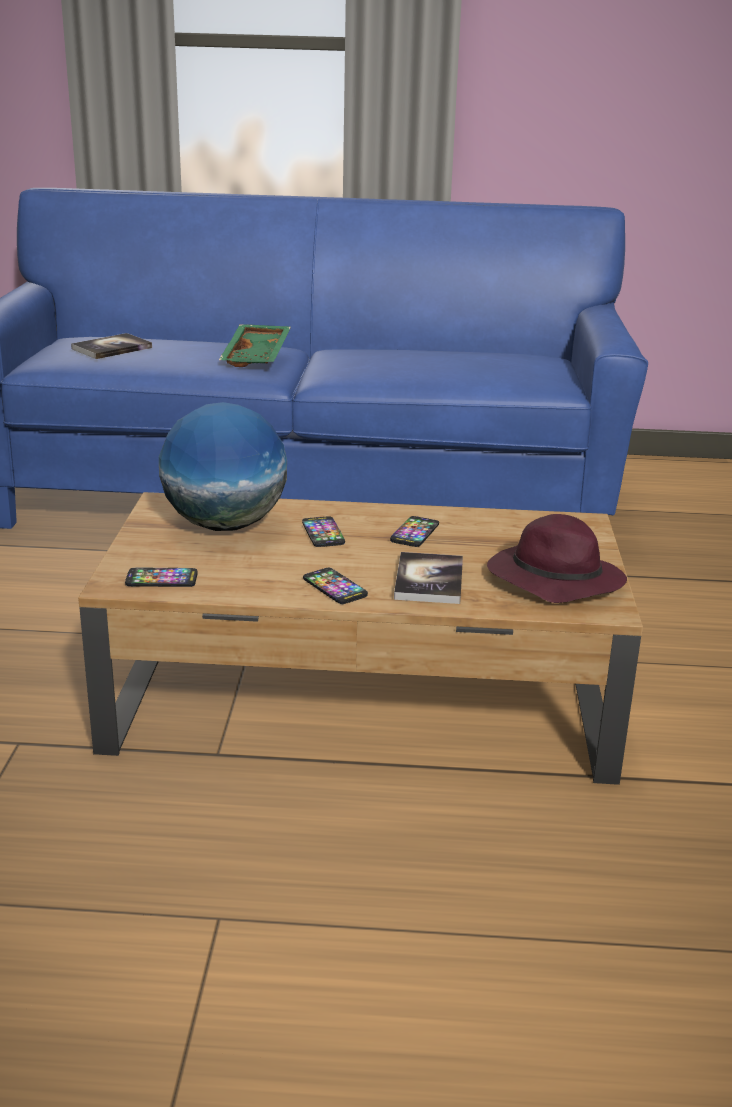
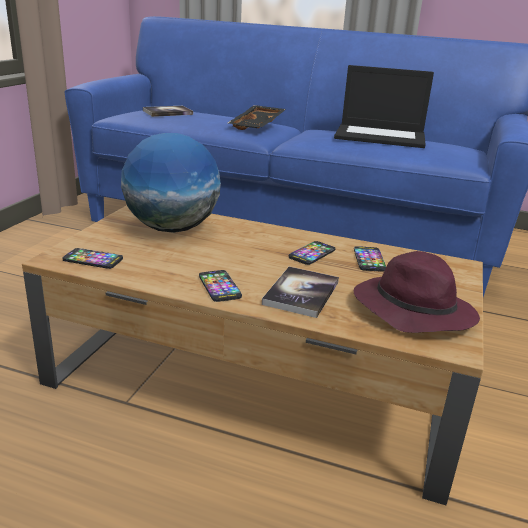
camera: 15 degrees right, 0 degrees up
(258, 356) = (258, 125): green tray -> black tray
(323, 533) = (240, 244): phone -> phone (369, 260)
(435, 356) = (381, 136): none -> laptop

